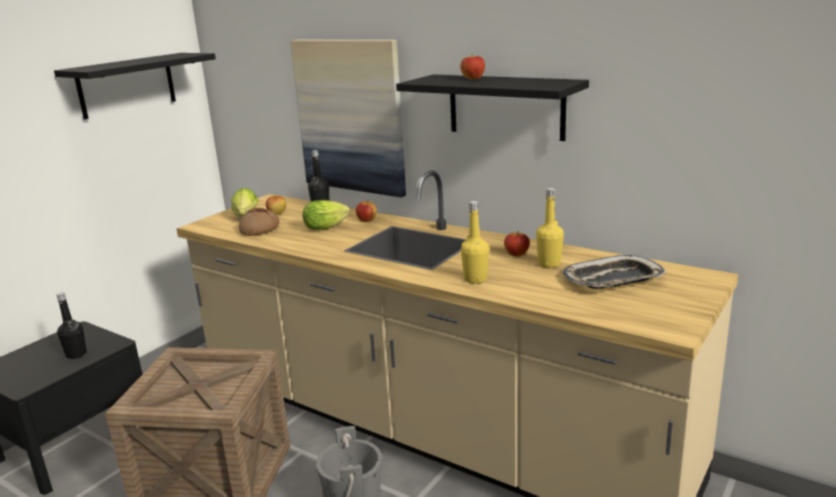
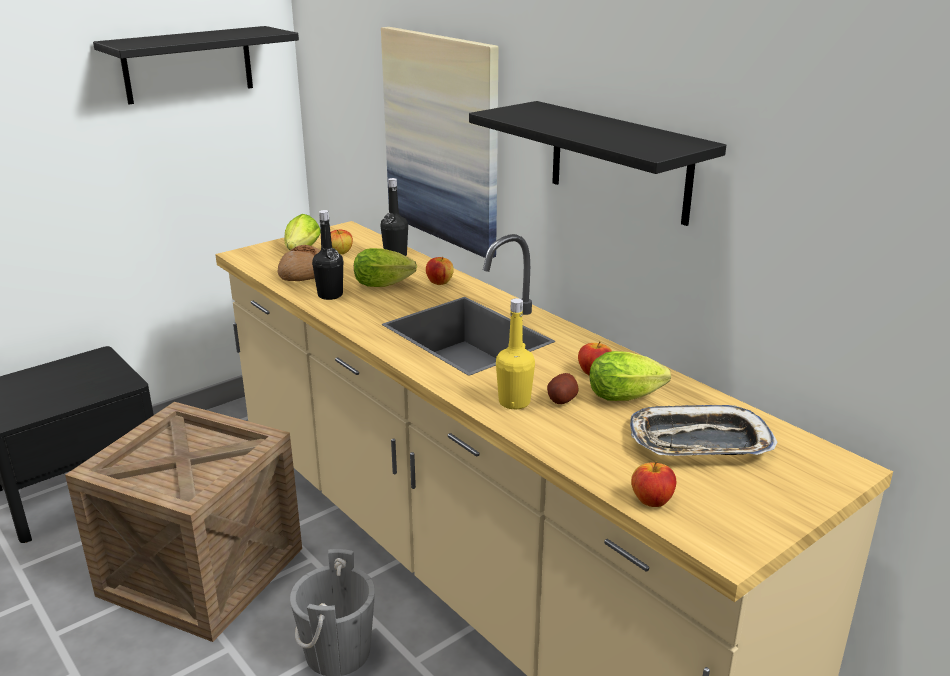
camera: 15 degrees right, 5 degrees up
(76, 354) = (79, 389): black bottle -> black bottle (330, 295)
(473, 79) = (573, 119): apple -> apple (652, 501)
(506, 272) = (561, 399): none -> potato
(549, 263) = (628, 397): yellow bottle -> lettuce

